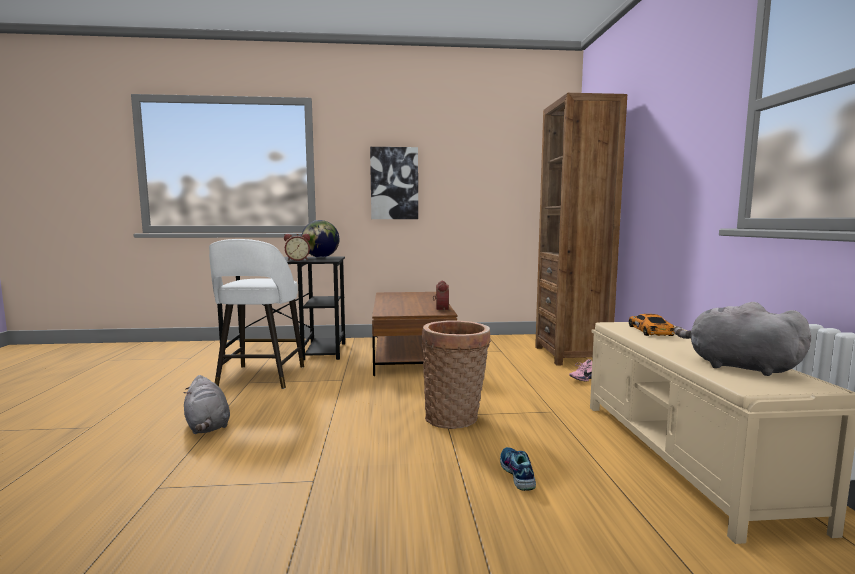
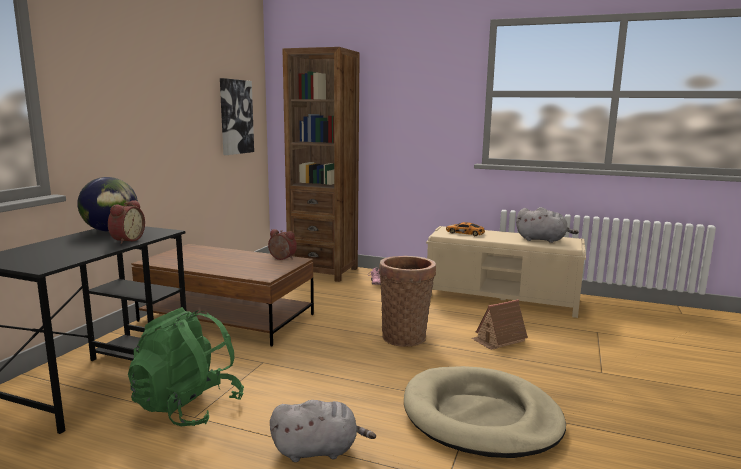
camera: 65 degrees left, 5 degrees up
(260, 378) = (188, 407): white stool -> green backpack
(285, 489) = (480, 417): none -> beige dog bed
(394, 183) = (136, 116): picture -> picture (235, 117)
(516, 473) = (498, 339): shoe -> toy house
(736, 366) = (543, 240): grey plush toy -> grey plush toy turned 135 degrees counterclockwise

